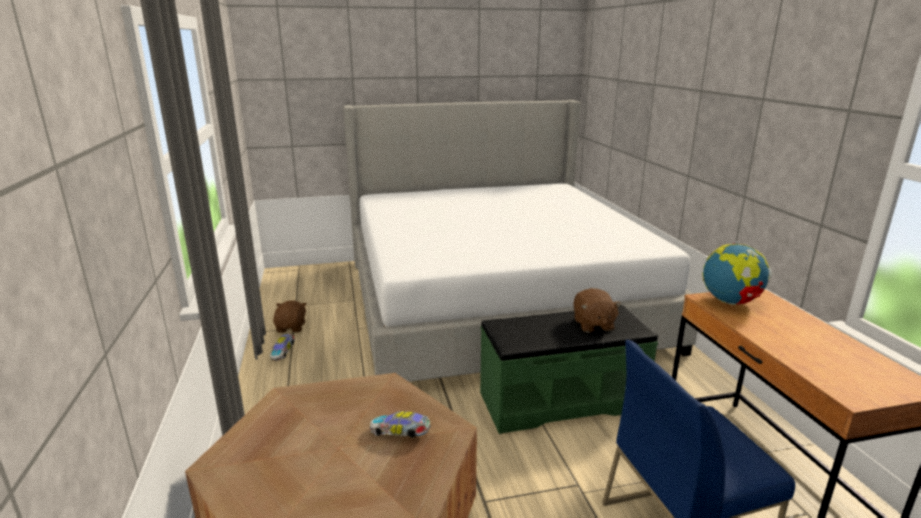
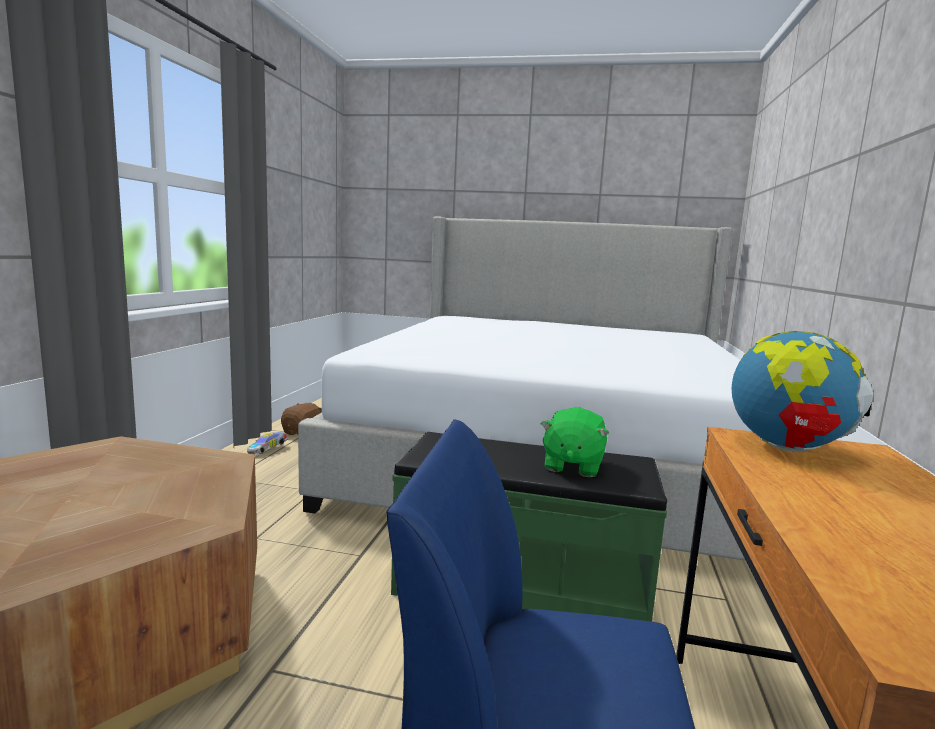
camera: 25 degrees right, 10 degrees down
(401, 434) = (150, 507): toy car -> none
(593, 325) = (572, 466): brown plush toy -> green plush toy

